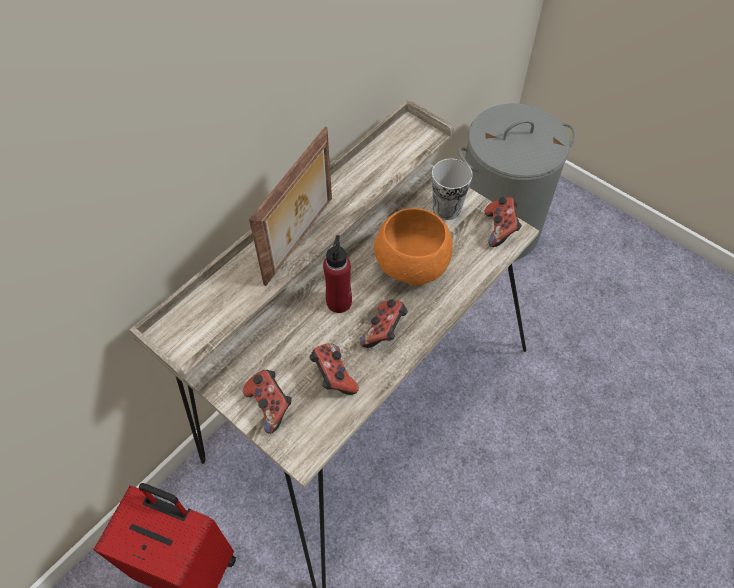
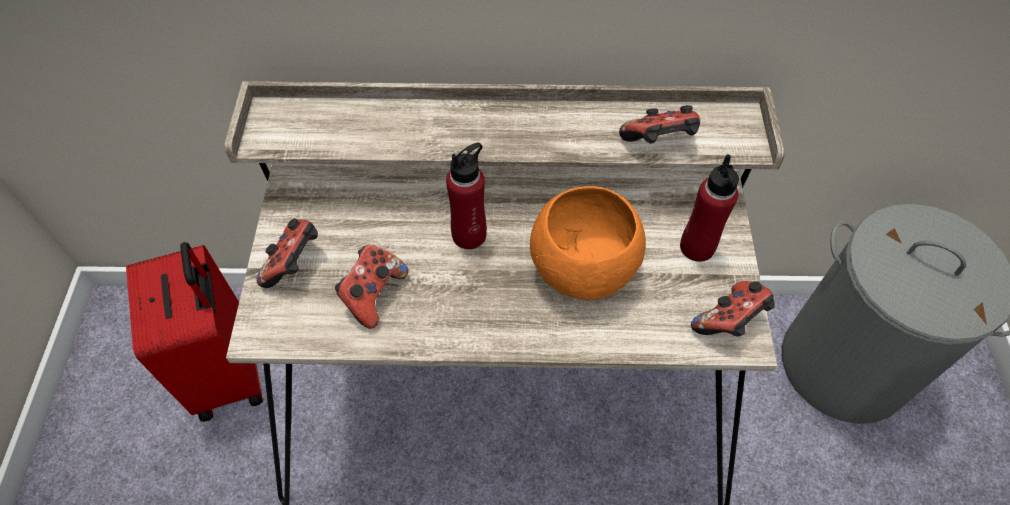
camera: 50 degrees right, 0 degrees up
(301, 241) = (477, 135): picture frame -> none
(384, 331) = (471, 302): game controller -> game controller (659, 143)
(446, 209) = (697, 247): cup -> red bottle

